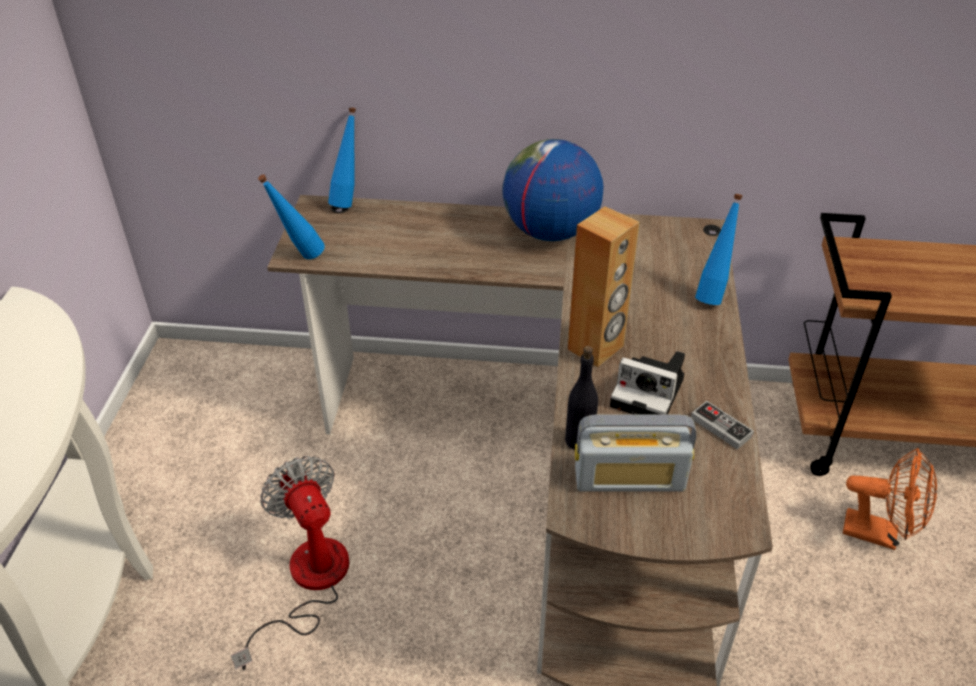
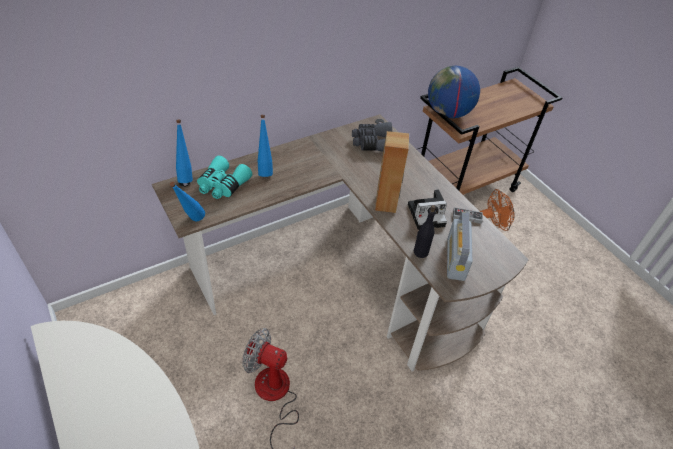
camera: 40 degrees left, 5 degrees up
(383, 229) = (222, 185): none -> turquoise binoculars
(550, 232) = (309, 152): globe -> globe (448, 113)
(629, 479) = (455, 259): radio -> radio turned 135 degrees clockwise
(665, 256) = (372, 143): none -> grey binoculars
(712, 295) = (409, 155): blue bottle -> blue bottle (265, 170)

